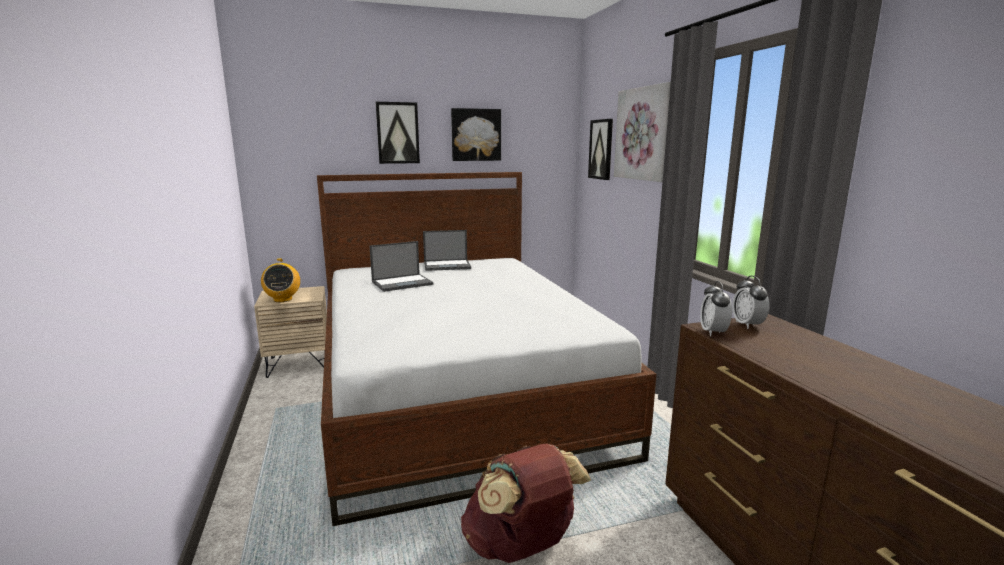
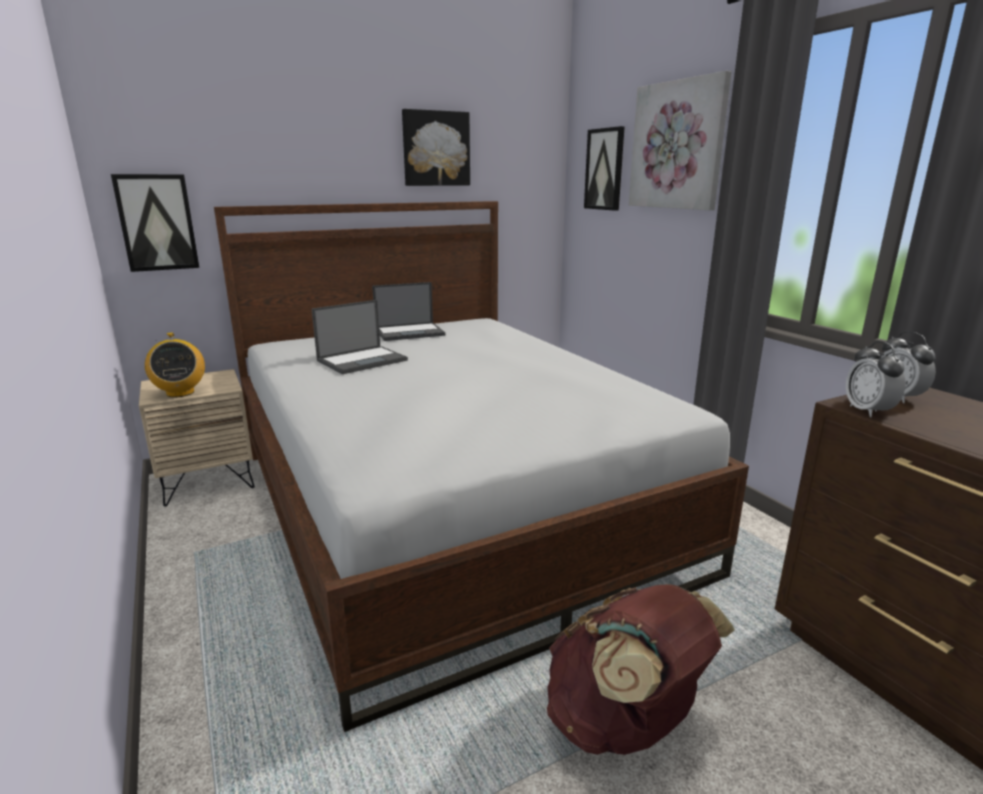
camera: 10 degrees left, 5 degrees up
(397, 133) = (328, 144): picture -> picture (157, 222)

